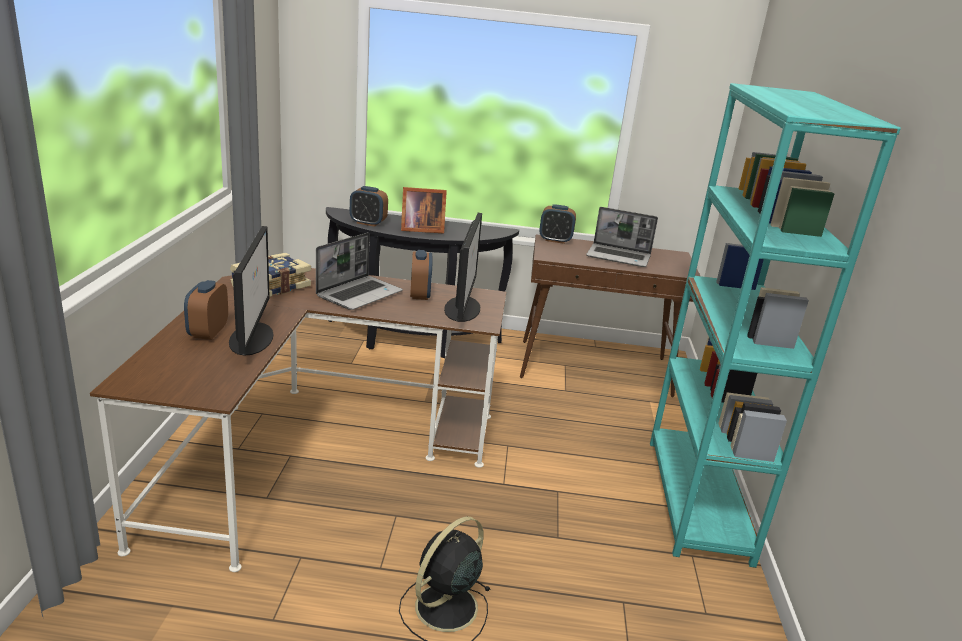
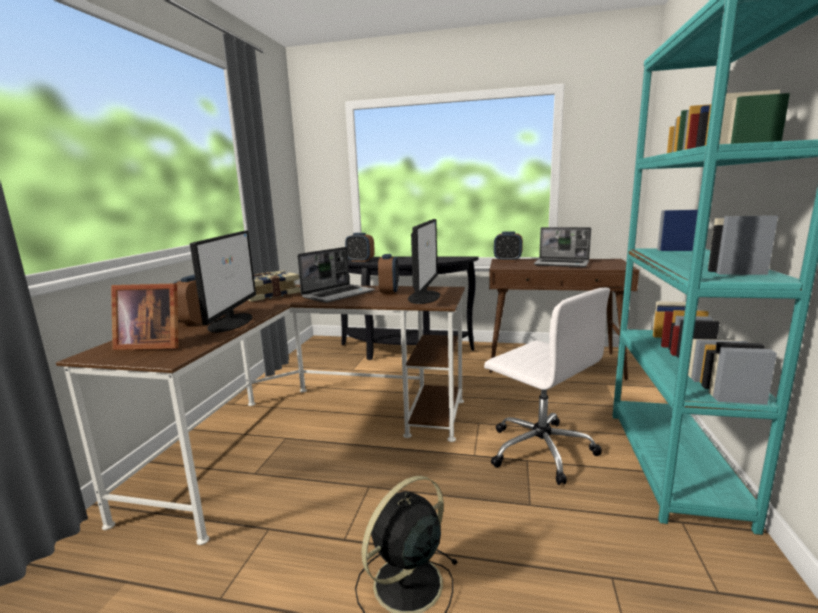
camera: 10 degrees right, 10 degrees down
(420, 229) = (399, 260): picture frame -> picture frame (151, 345)
(571, 479) = (539, 449): none -> white office chair

